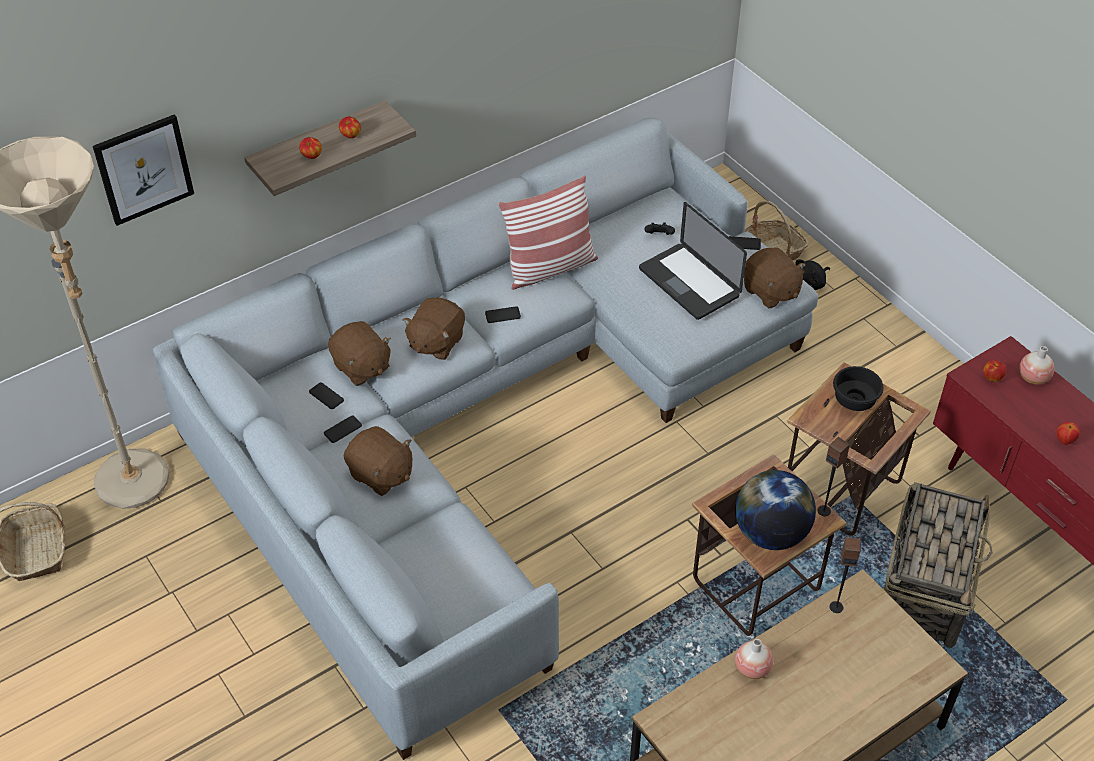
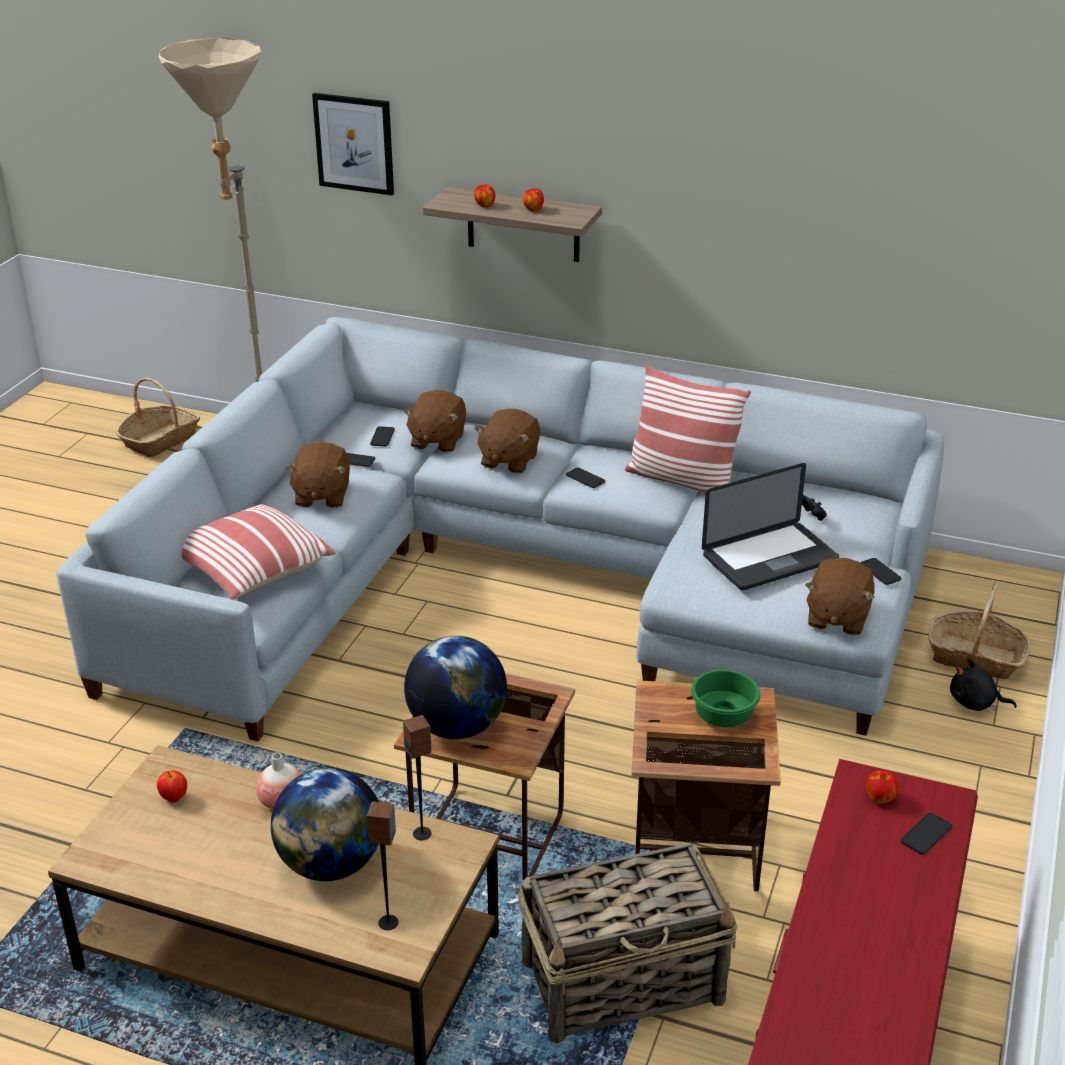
camera: 55 degrees right, 15 degrees down
(435, 342) = (508, 460): brown plush toy -> brown plush toy turned 60 degrees counterclockwise
(450, 565) = (251, 570): none -> pillow
(689, 282) = (769, 558): laptop -> laptop turned 135 degrees counterclockwise
(824, 510) = (529, 752): speaker -> speaker (388, 923)
(834, 669) = (331, 864): none -> globe
(856, 401) = (723, 717): black bowl -> green bowl
(1033, 378) = (926, 834): vase -> phone
(1064, 441) = (848, 901): apple -> apple (174, 798)

